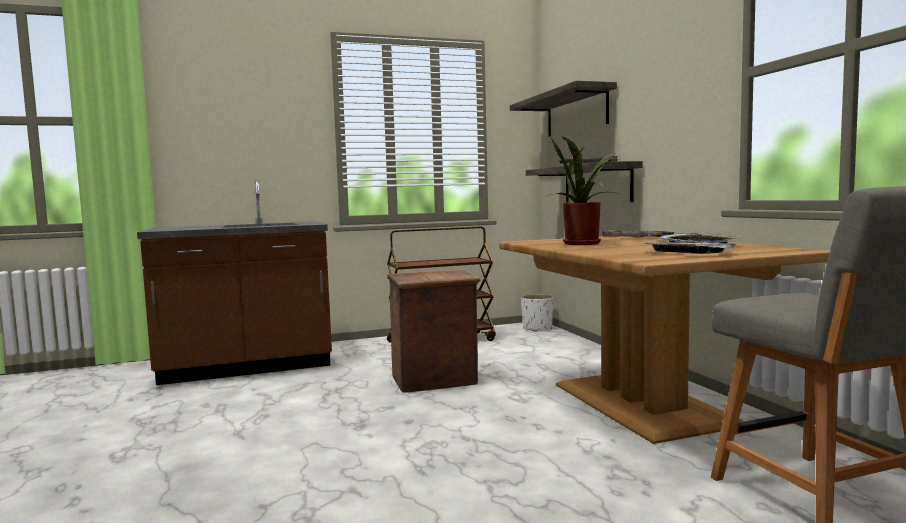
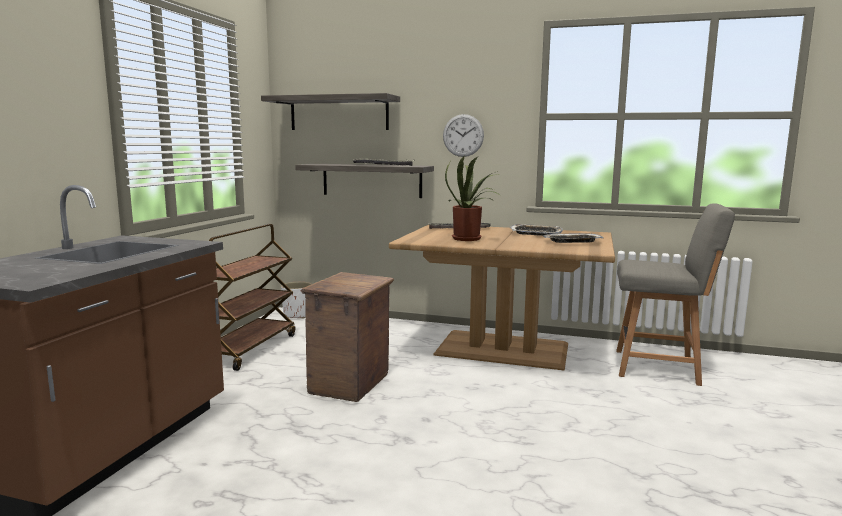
camera: 55 degrees left, 5 degrees up
(667, 118) = (463, 135): none -> wall clock

